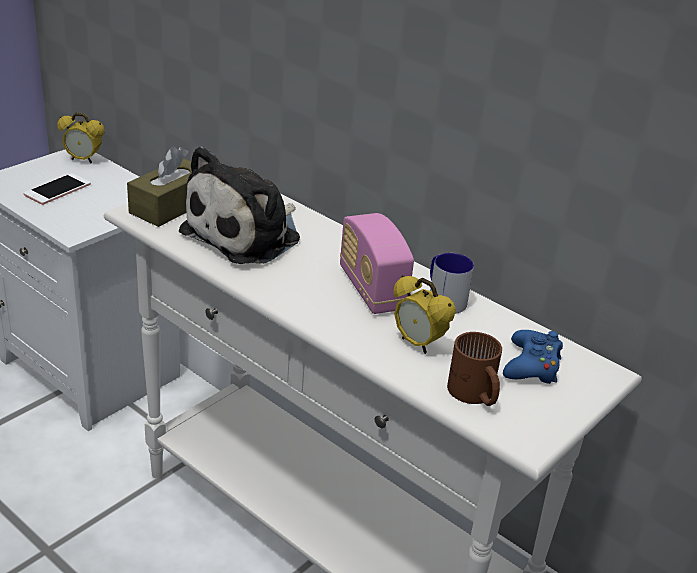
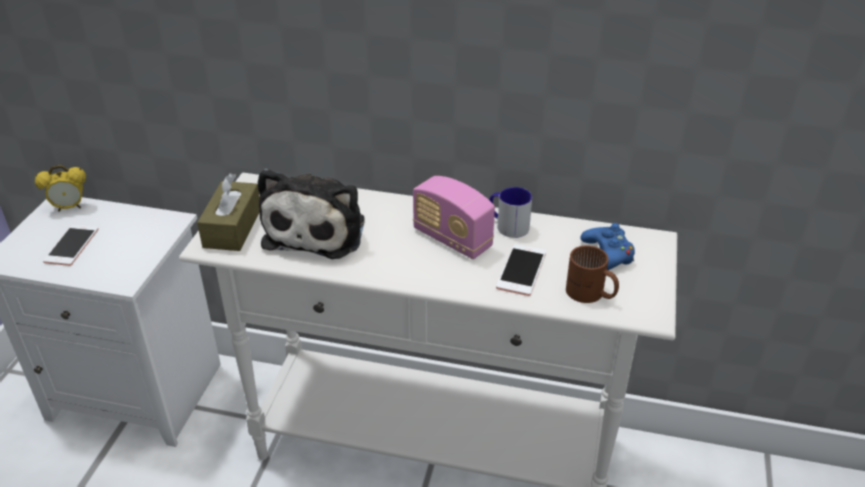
camera: 25 degrees left, 5 degrees up
(417, 344) = (521, 270): alarm clock -> phone

